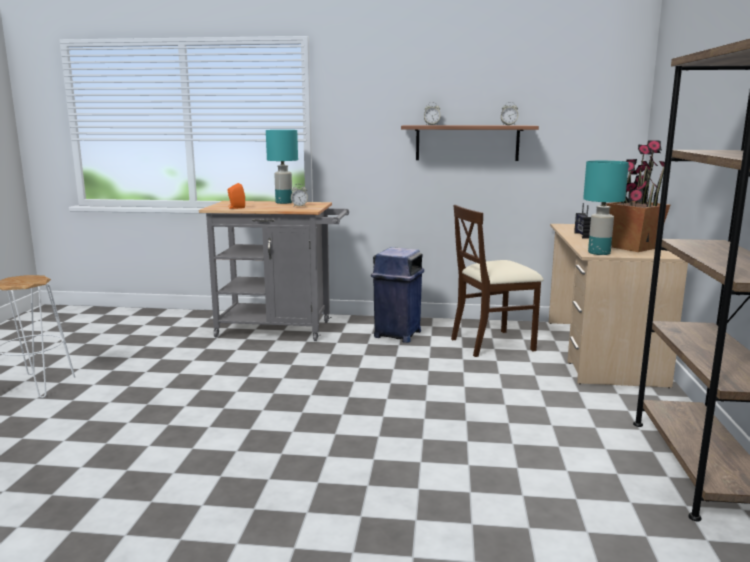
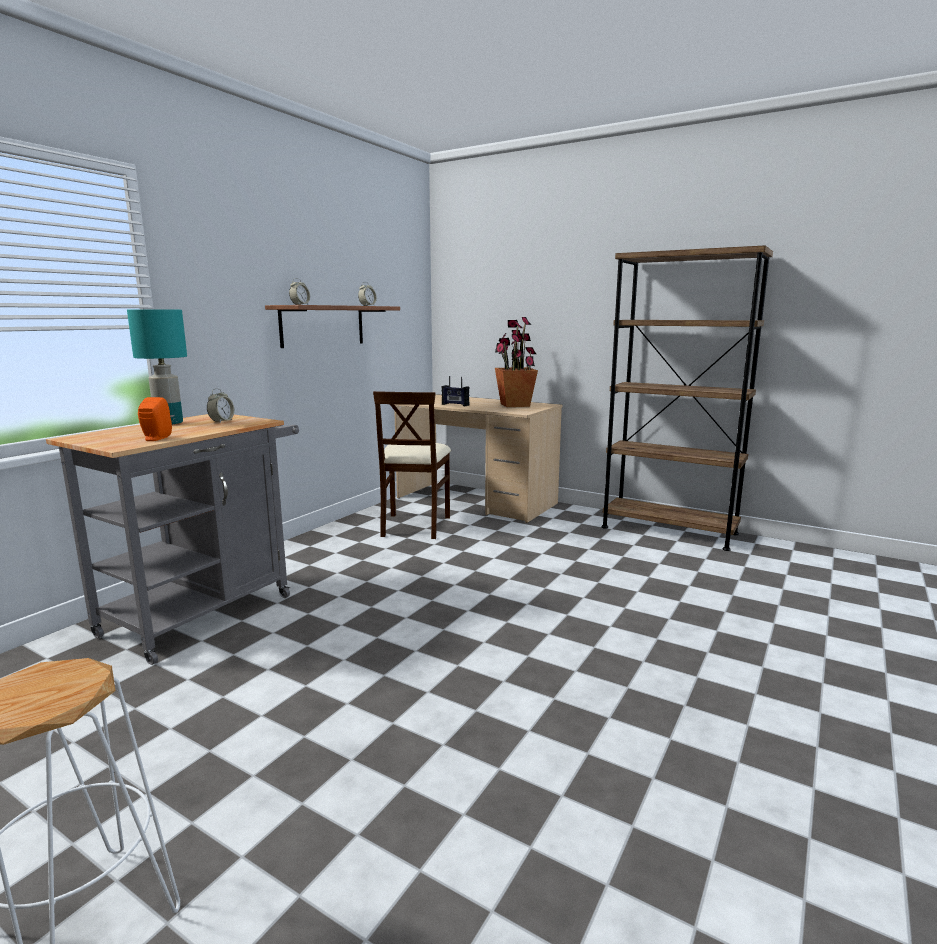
camera: 65 degrees left, 0 degrees up
(397, 334) = (333, 554): blue trash can -> none
(599, 253) = (521, 411): turquoise table lamp -> none

